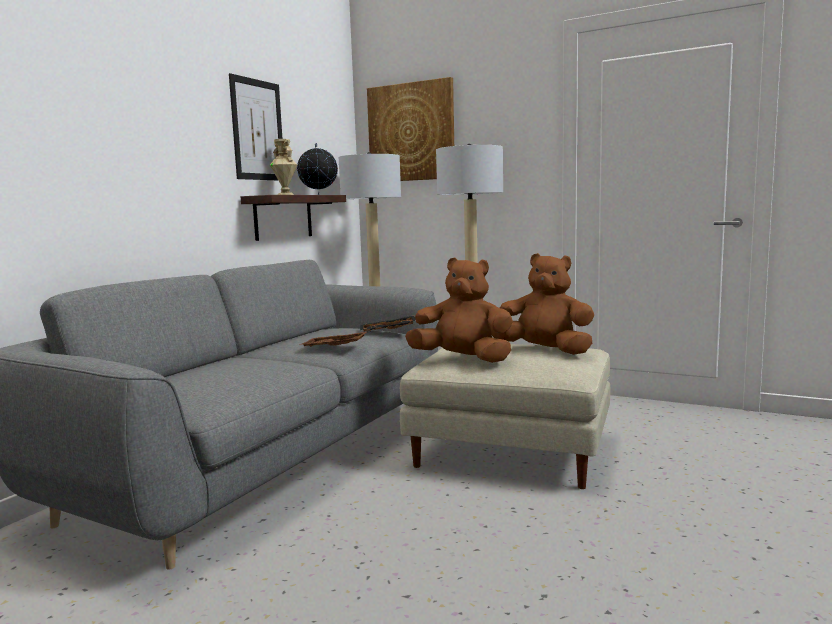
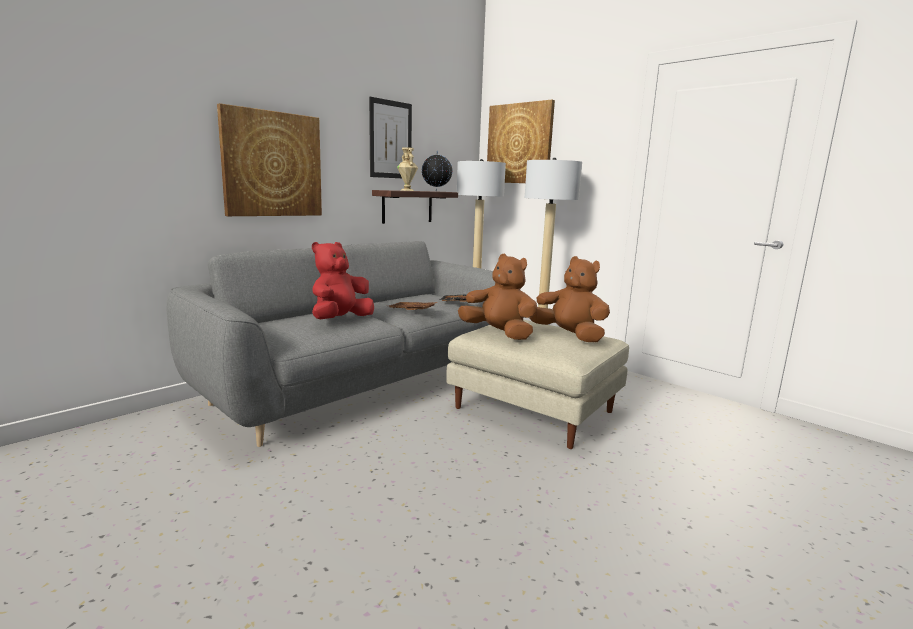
camera: 15 degrees right, 5 degrees up
(113, 164) = (272, 164): none -> picture
(249, 369) = (340, 320): none -> red plush toy

